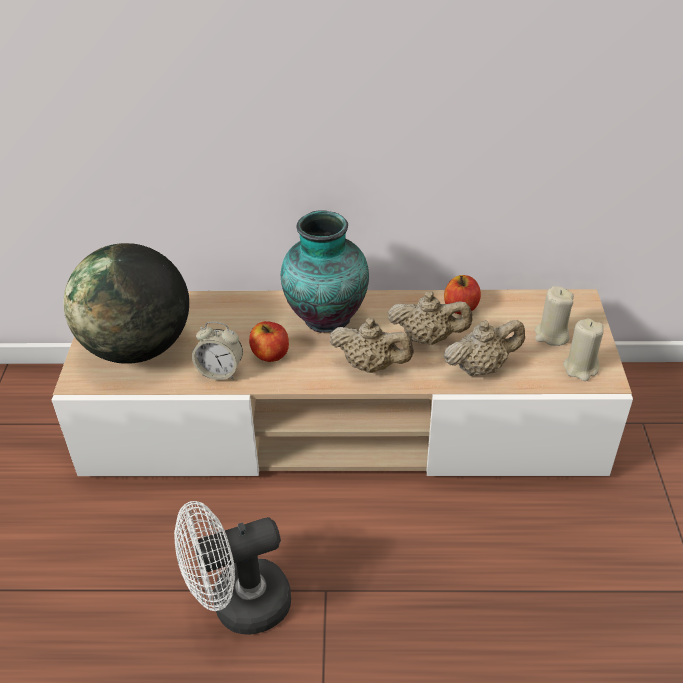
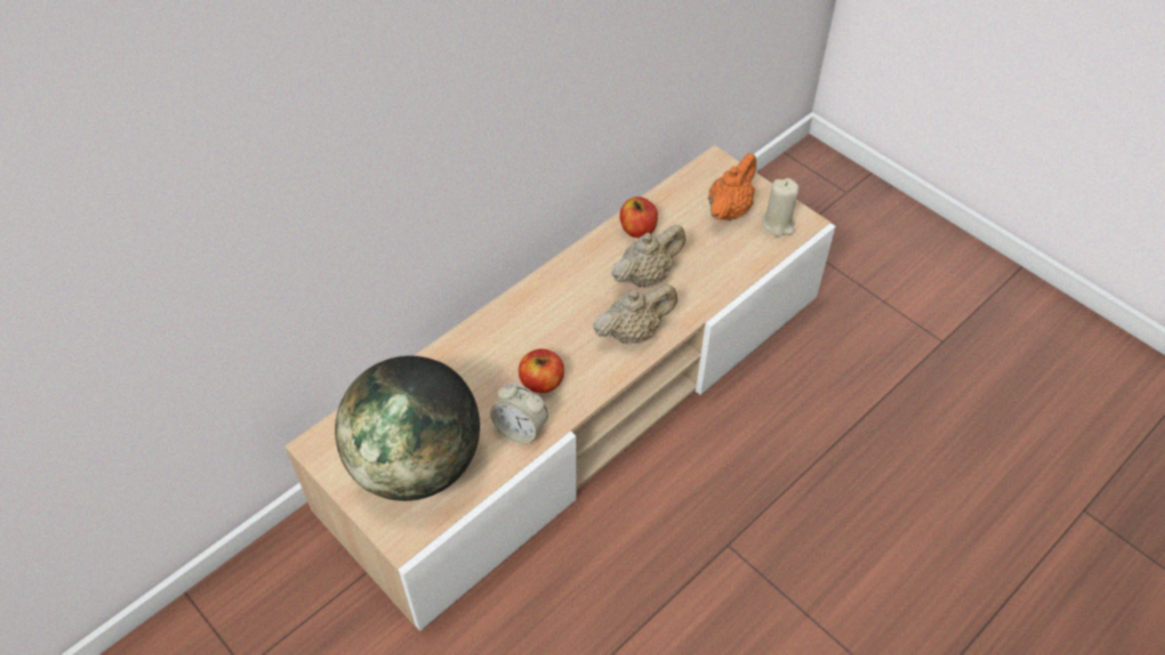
camera: 45 degrees left, 10 degrees up
(220, 371) = (520, 430): alarm clock -> alarm clock turned 60 degrees clockwise
(239, 605) = (682, 612): white fan -> none
(324, 317) = (542, 314): vase -> none
(481, 368) = (713, 274): beige teapot -> none
(551, 335) = (729, 209): beige candle -> orange teapot

